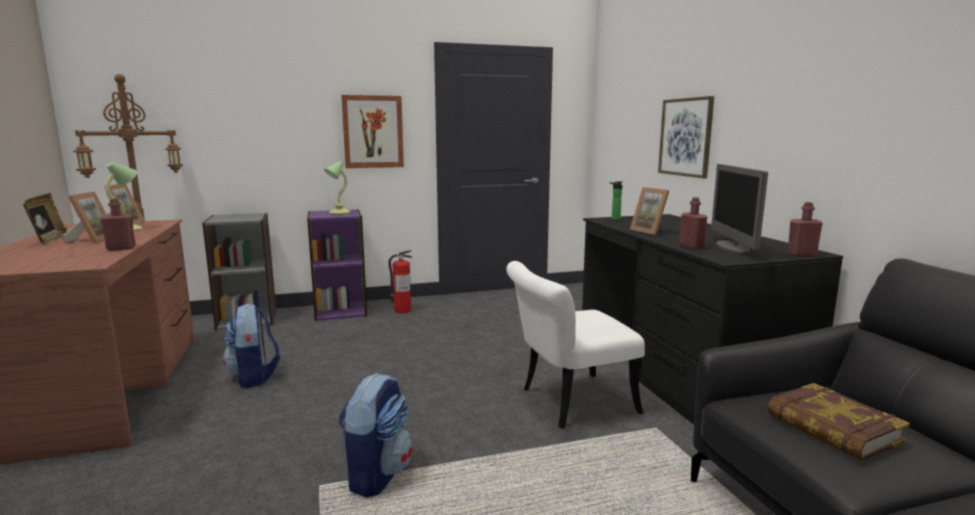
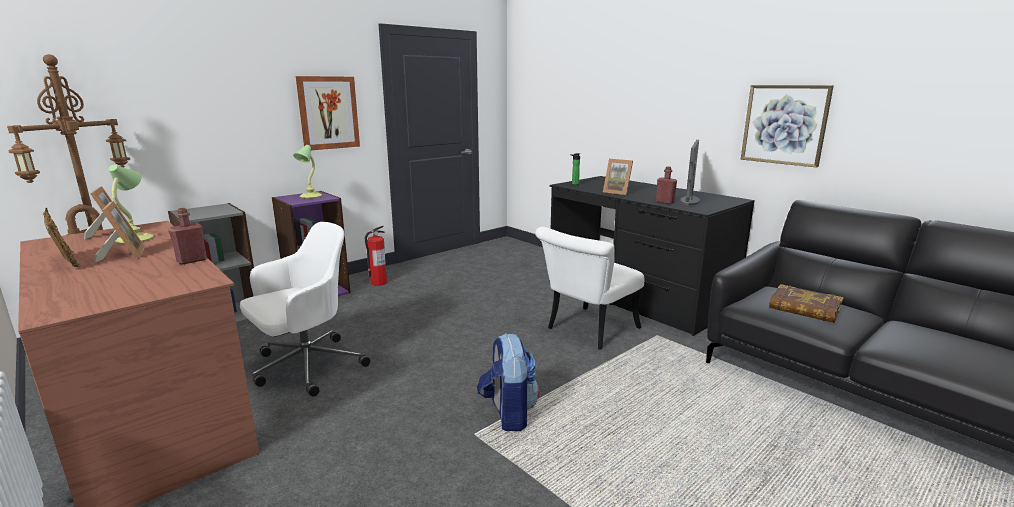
camera: 25 degrees left, 5 degrees up
(254, 377) = (306, 367): backpack -> white office chair
(685, 137) = (613, 115): picture -> picture (784, 125)
(732, 248) = (689, 201): monitor -> monitor turned 45 degrees clockwise
(801, 255) = (734, 202): red bottle -> none

